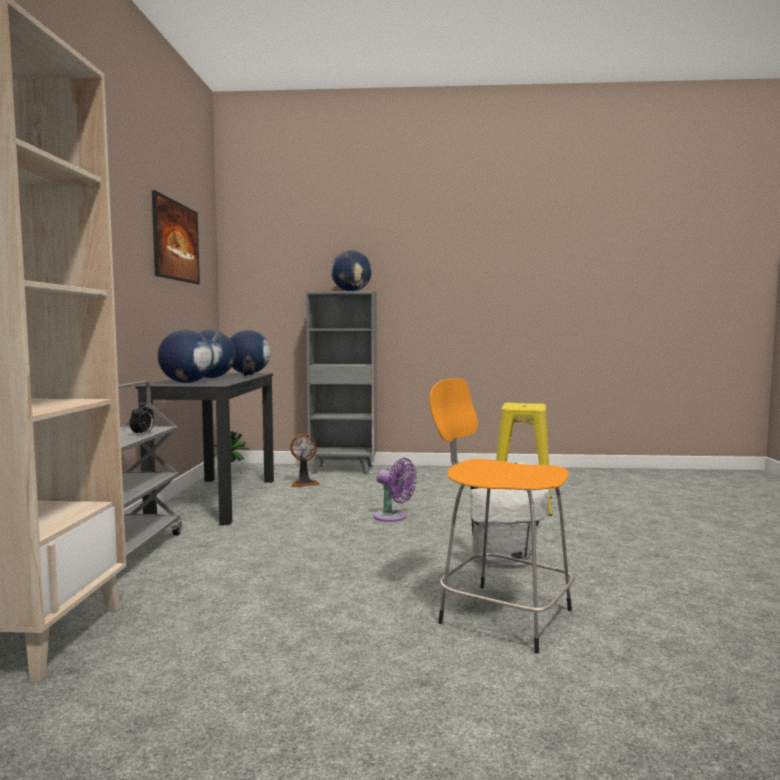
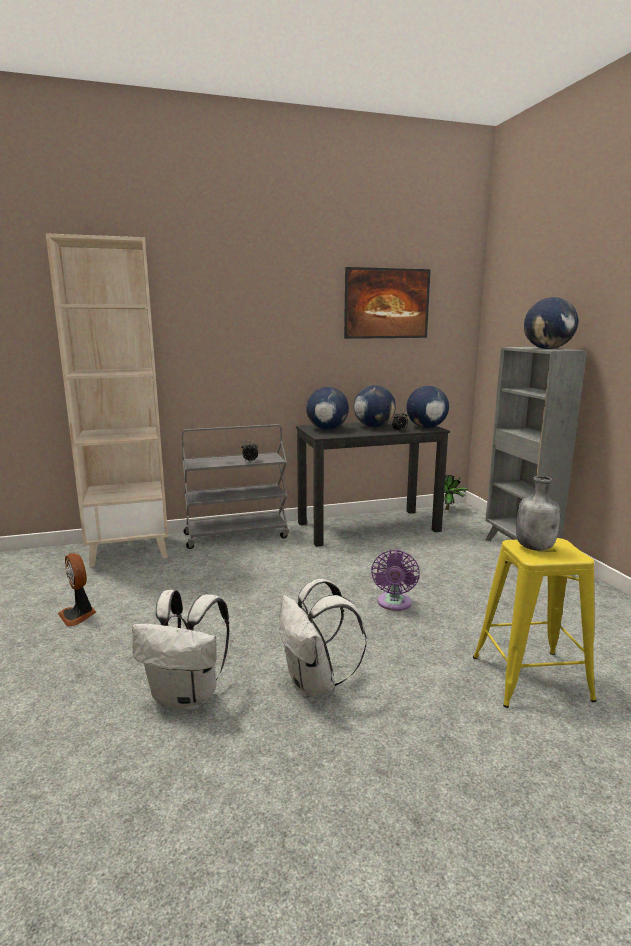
camera: 70 degrees right, 10 degrees up
(304, 483) = (449, 544): fan -> fan (78, 615)
(501, 615) = (187, 696): orange stool -> white backpack
(519, 405) = (535, 547): none -> grey bottle

